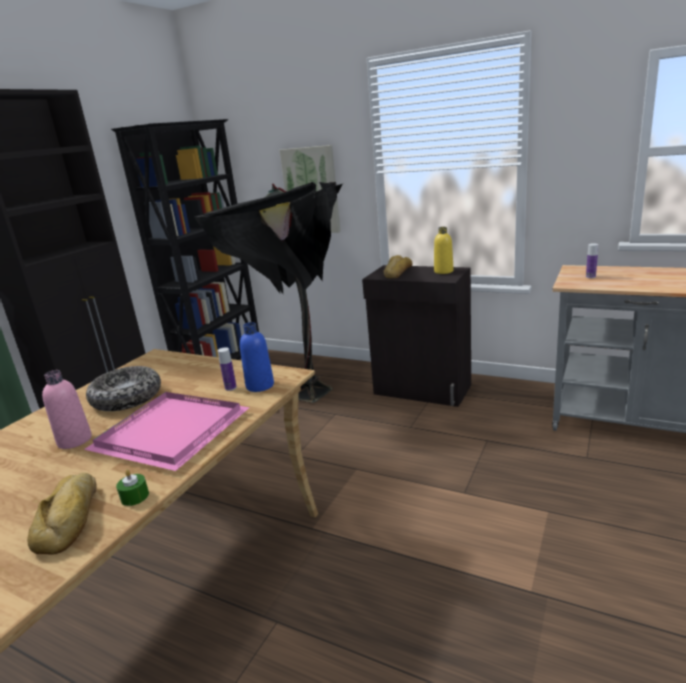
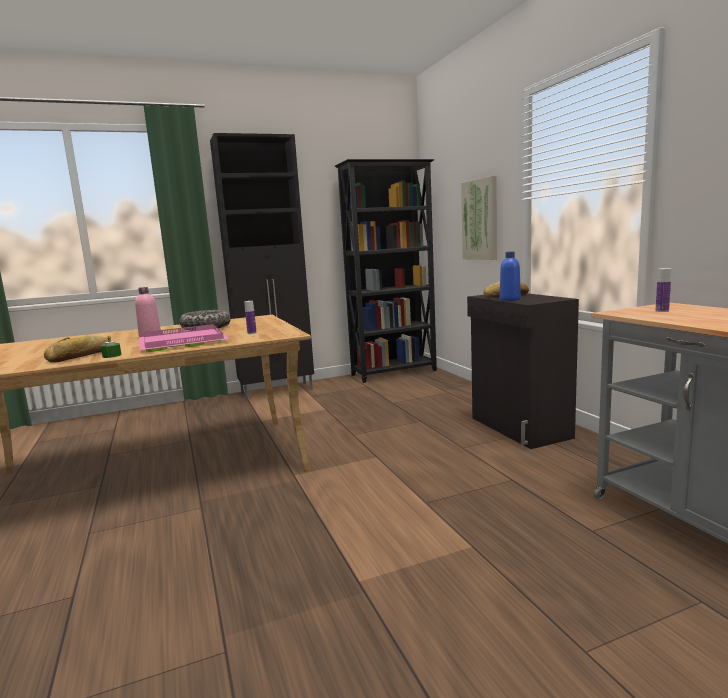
camera: 40 degrees right, 10 degrees down
(260, 386) = (265, 335): blue bottle -> blue bottle (510, 299)
(301, 391) = (422, 400): black floor lamp -> none
(443, 271) = (544, 298): yellow bottle -> none

